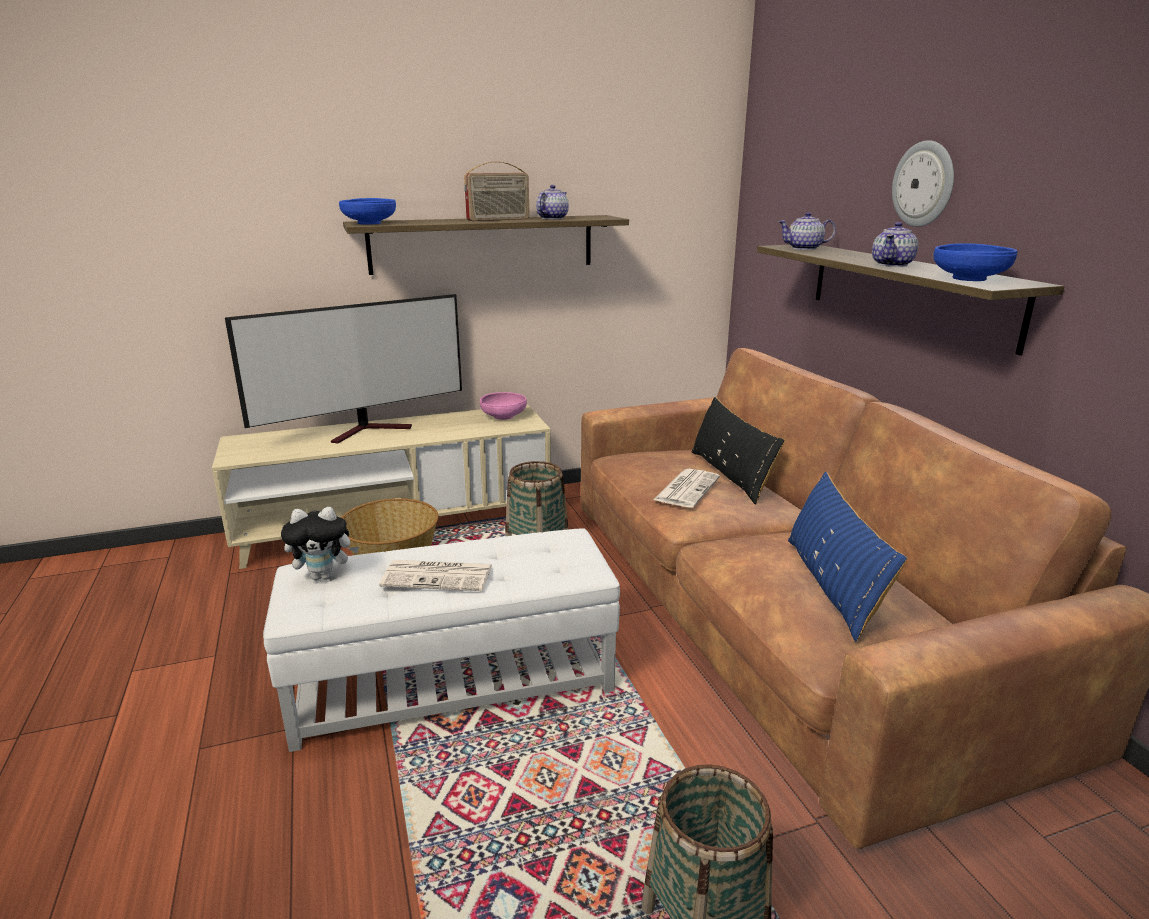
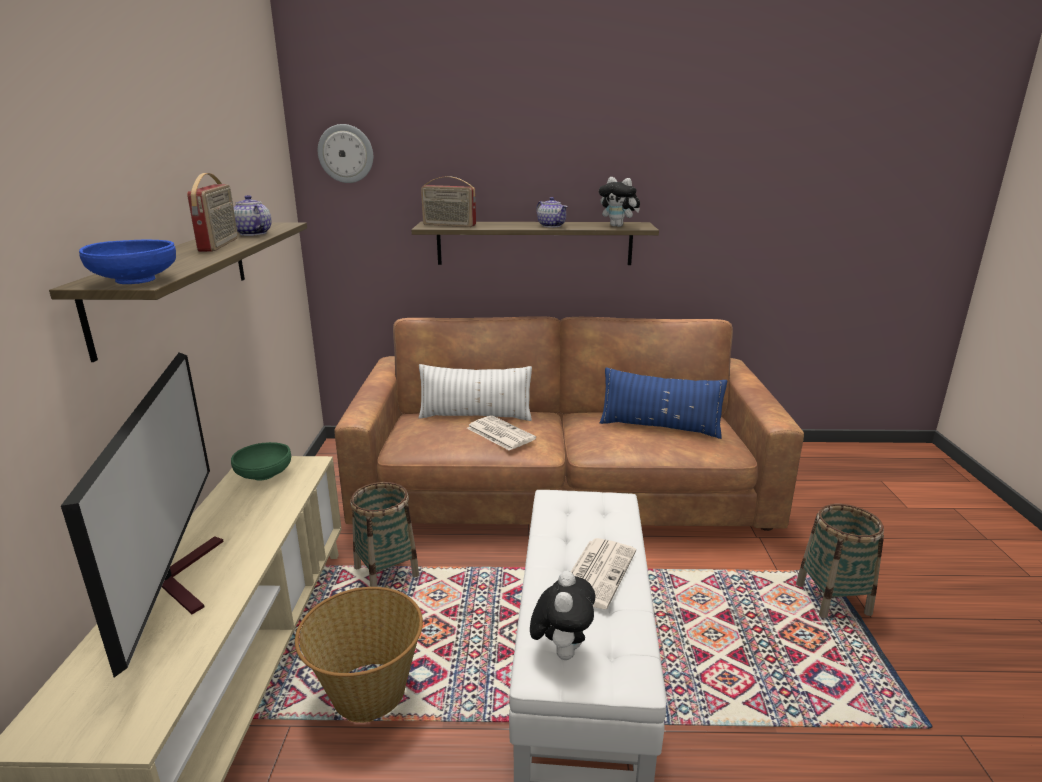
camera: 70 degrees left, 0 degrees up
(503, 416) = (264, 474): pink bowl -> green bowl
(730, 475) = (475, 416): black pillow -> white pillow
(804, 248) = (449, 225): teapot -> radio
(924, 184) = (533, 170): wall clock -> wall clock (346, 153)
(969, 279) = (618, 226): blue bowl -> plush toy

